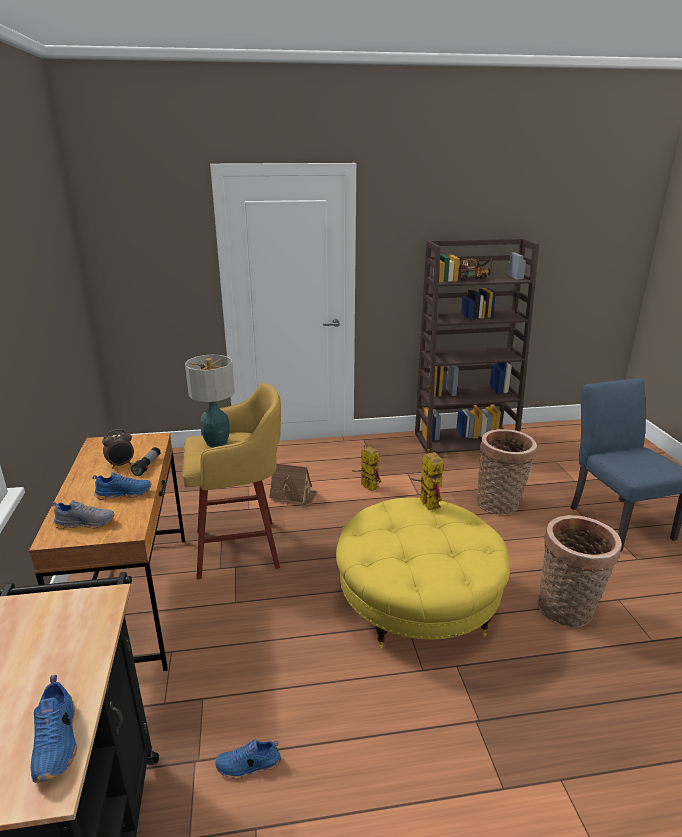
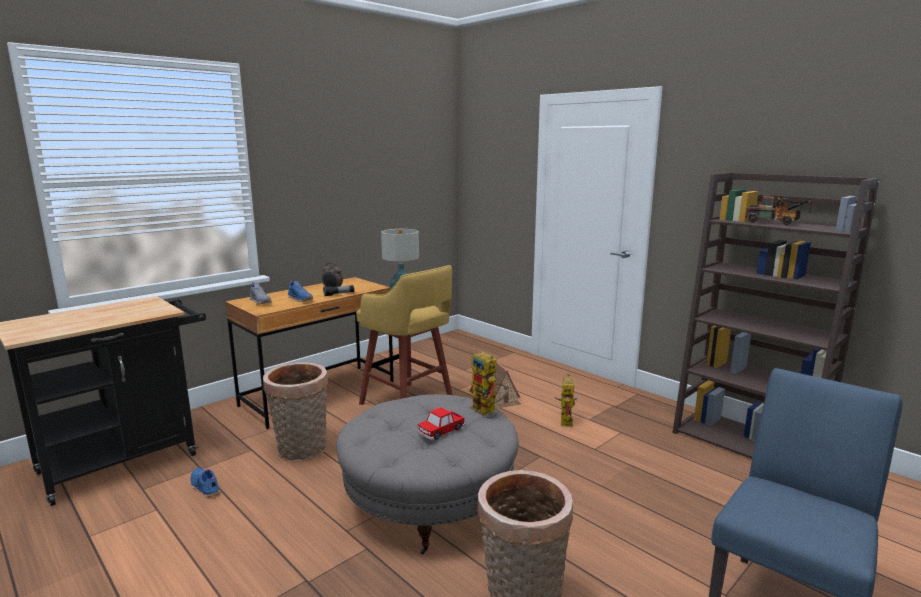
camera: 55 degrees right, 10 degrees down
(58, 742) = (51, 332): blue shoe -> none
(418, 603) = (429, 501): yellow ottoman -> grey ottoman
(425, 501) = (488, 411): toy robot -> toy robot turned 105 degrees clockwise
(441, 535) = (441, 430): none -> toy car
(500, 504) = (658, 502): basket -> basket (301, 451)

